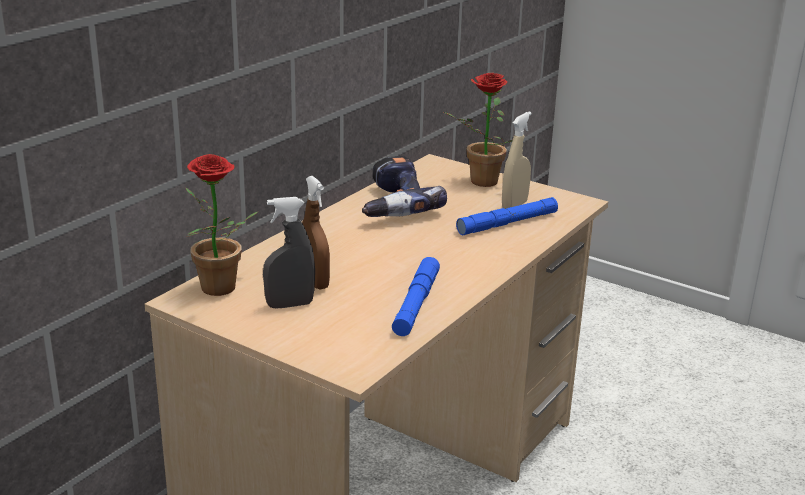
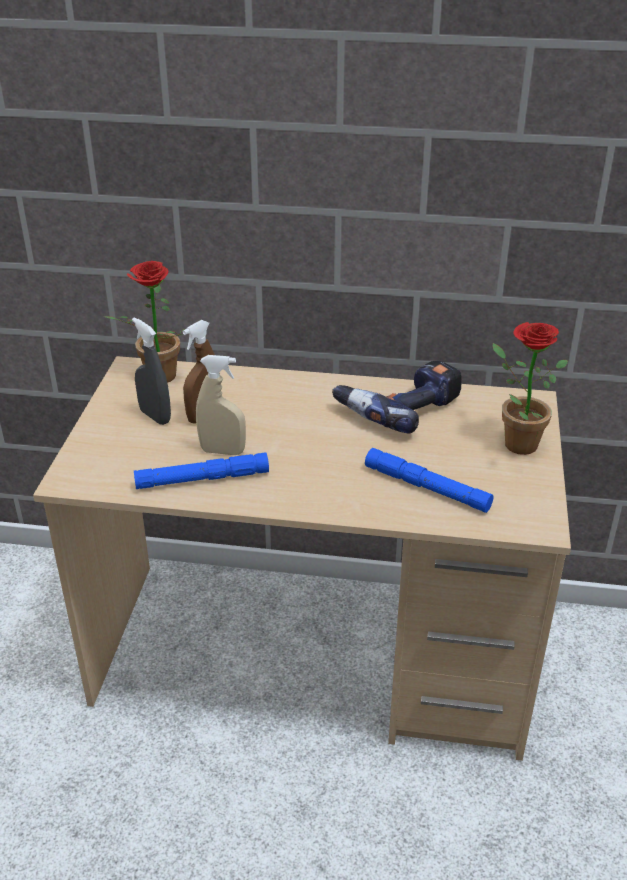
camera: 65 degrees right, 10 degrees up
(514, 205) = (478, 481): beige spray bottle -> beige spray bottle (222, 451)

